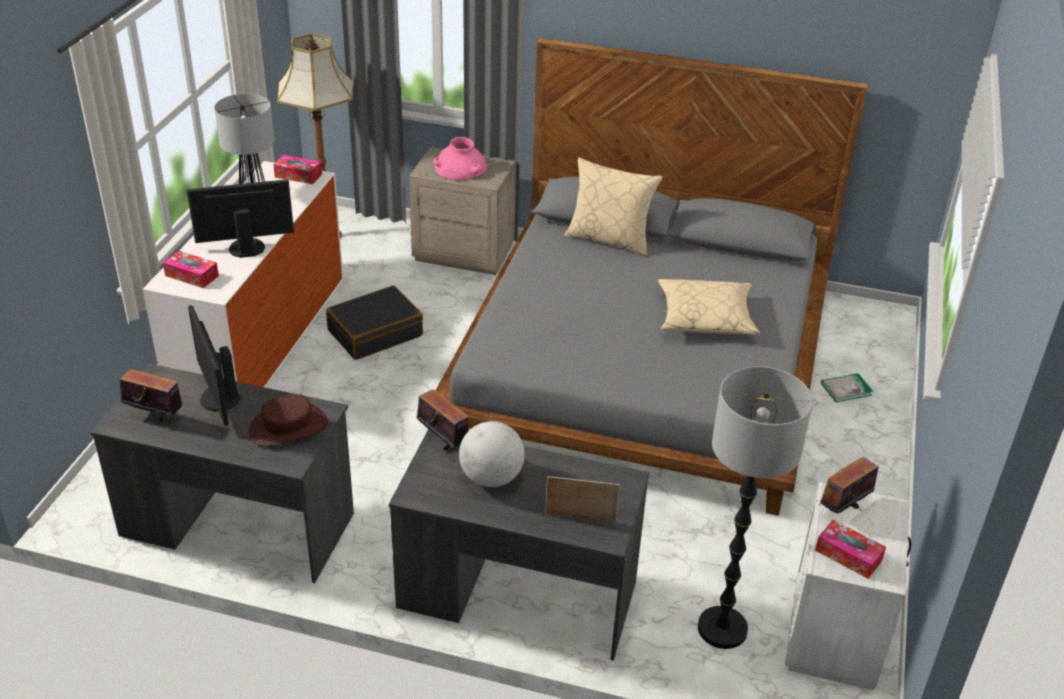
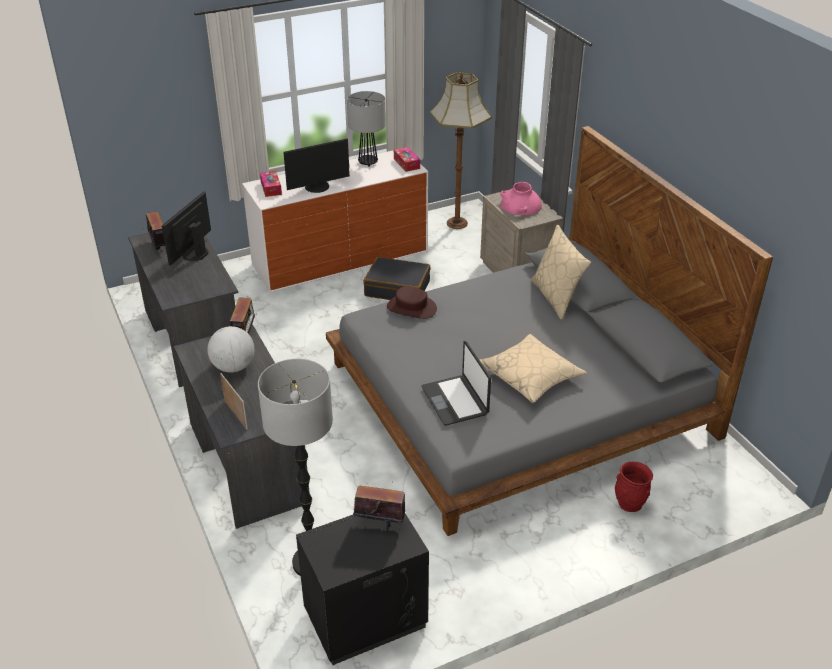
camera: 50 degrees right, 0 degrees up
(246, 247) = (317, 187): monitor -> monitor turned 120 degrees clockwise
(288, 427) = (197, 284): brown hat -> brown hat (411, 308)
(689, 377) = (455, 401): none -> laptop
(836, 633) = (366, 620): white nightstand -> black nightstand
(846, 389) = (629, 504): book -> red vase
(848, 555) = (334, 545): tissue box -> none

